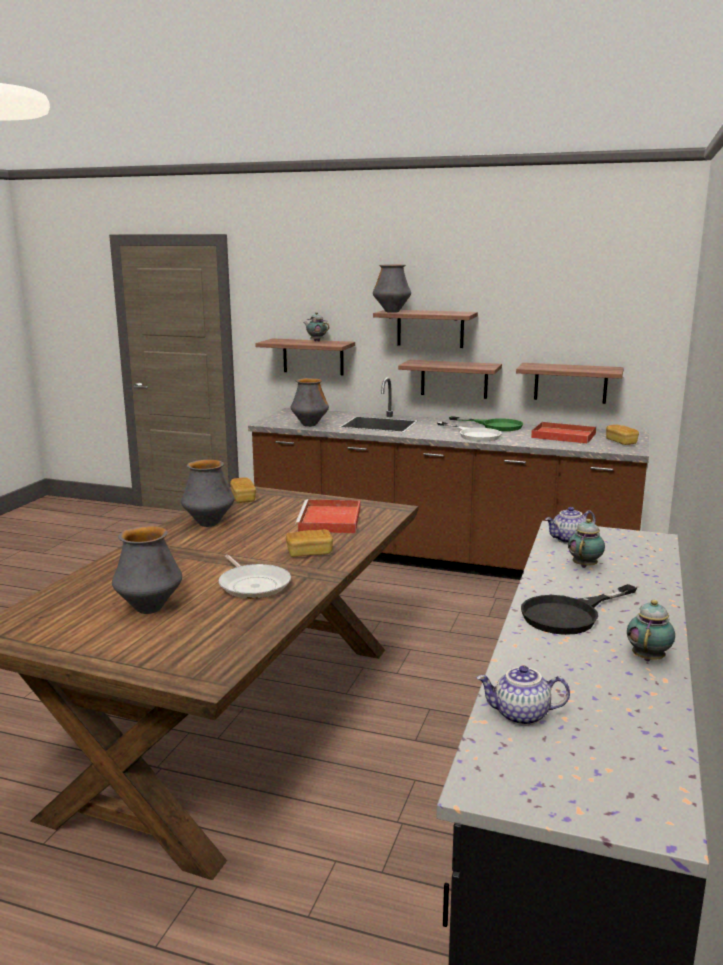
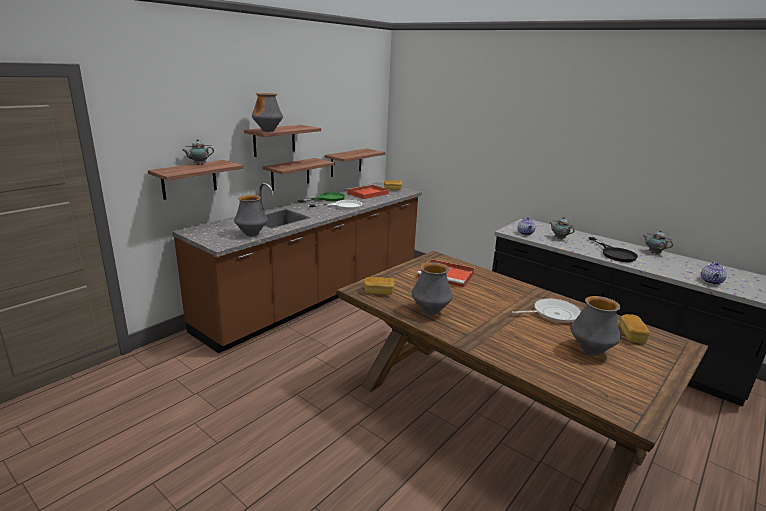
camera: 70 degrees left, 5 degrees up
(309, 553) = (504, 291): bread -> bread (632, 335)

